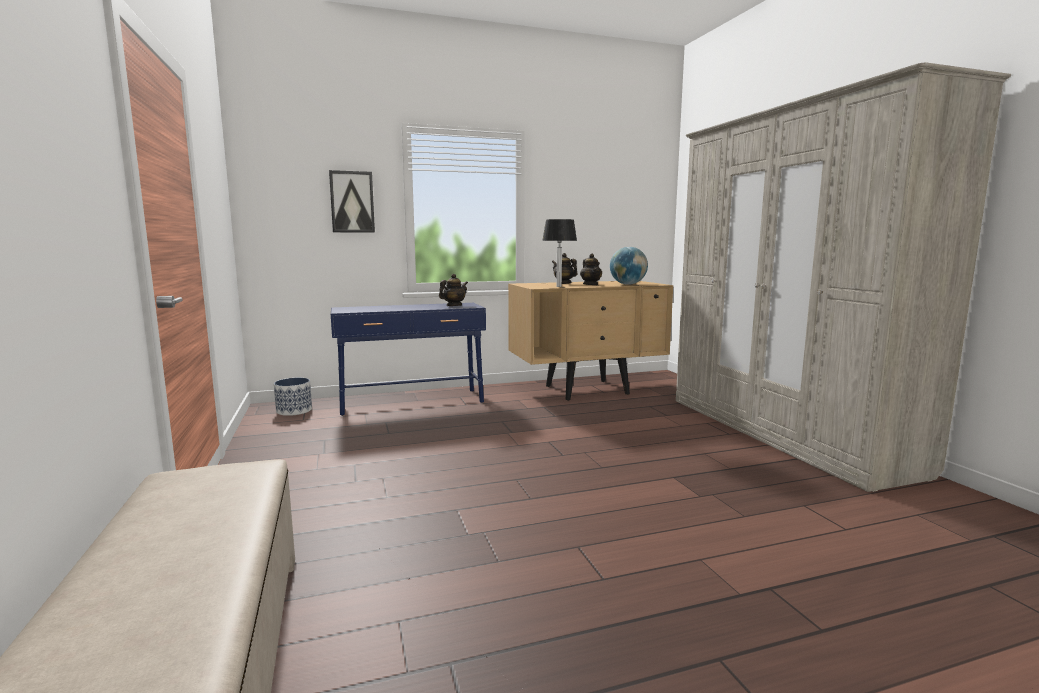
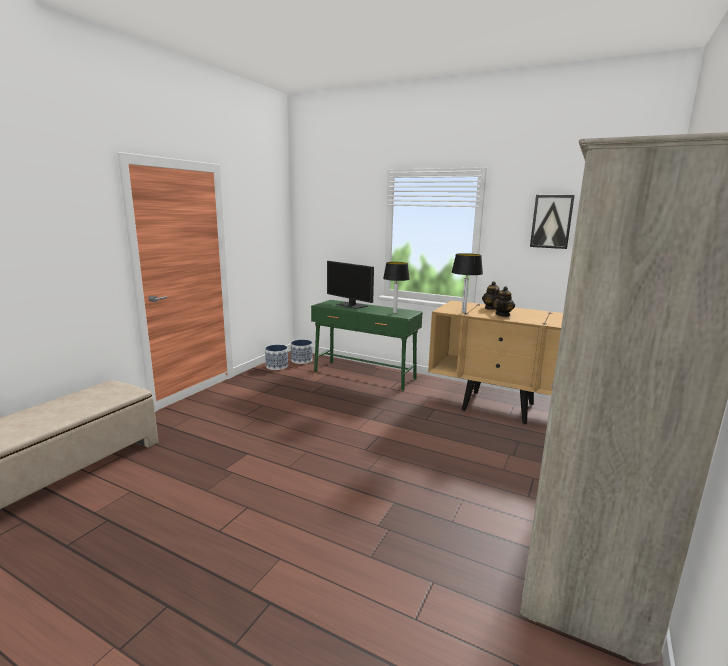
camera: 45 degrees right, 5 degrees up
(271, 425) = (277, 366): none -> planter
(352, 202) = (353, 228): picture -> picture (551, 221)
(383, 307) = (352, 305): none -> monitor
(412, 402) = (364, 375): blue console table -> green console table
(454, 306) = (394, 312): teapot -> table lamp
(628, 284) = (538, 321): globe -> none

